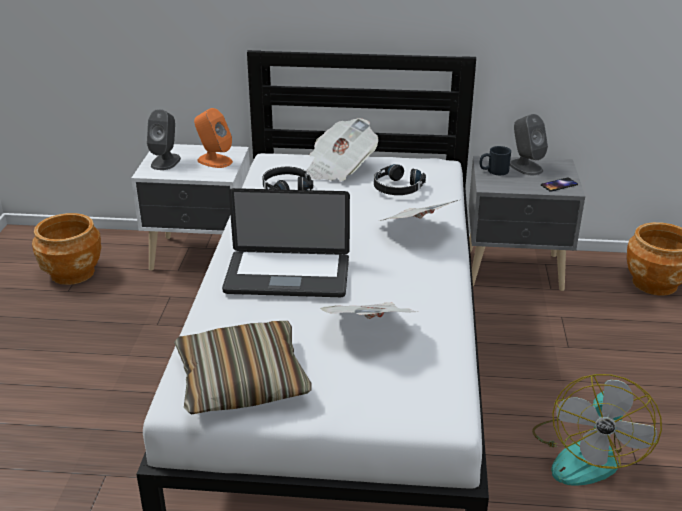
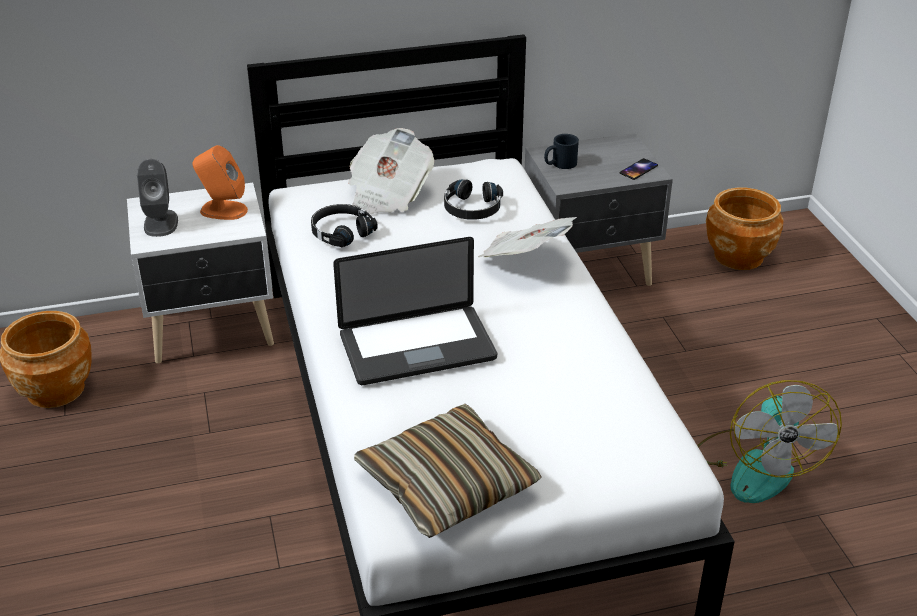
camera: 20 degrees left, 5 degrees up
(370, 330) = (546, 392): newspaper -> none
(525, 167) = (591, 152): grey speaker -> none

